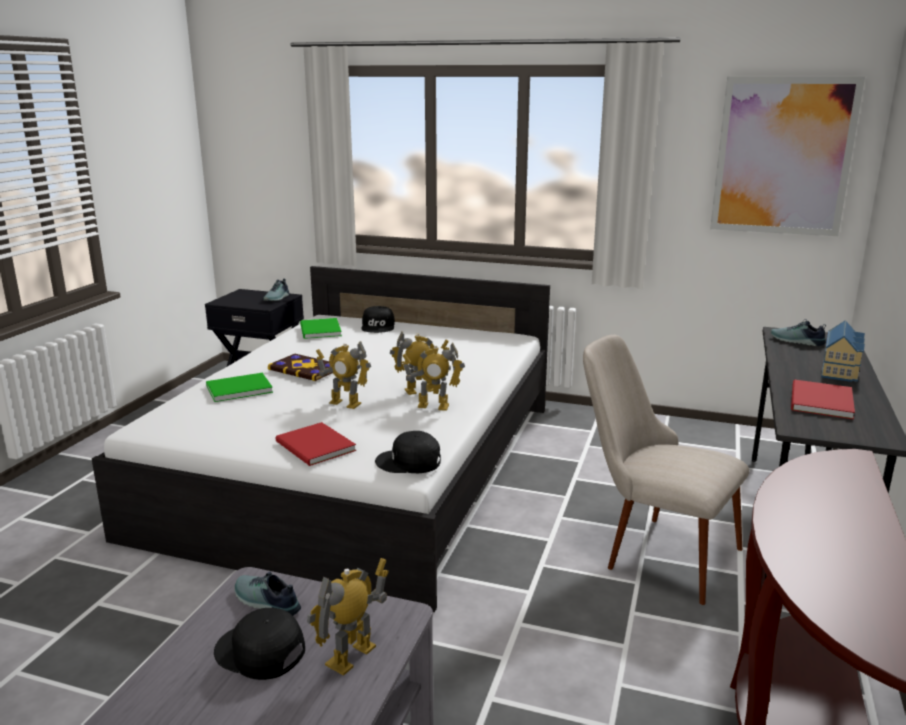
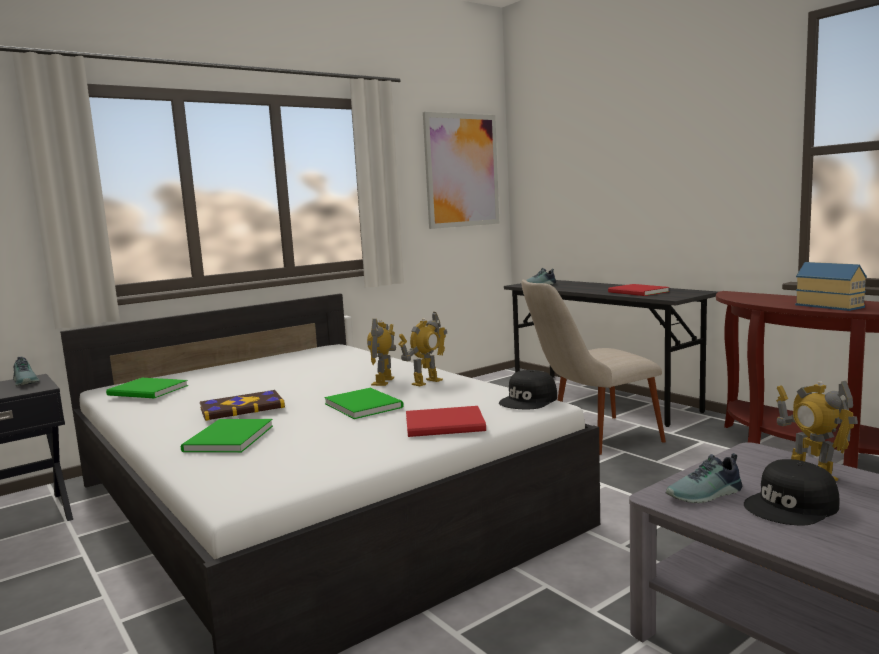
camera: 55 degrees left, 10 degrees down
(345, 403) = (364, 404): toy robot -> green book
(378, 326) = (194, 374): black cap -> none
(841, 370) = (597, 285): toy house -> toy house (830, 305)

